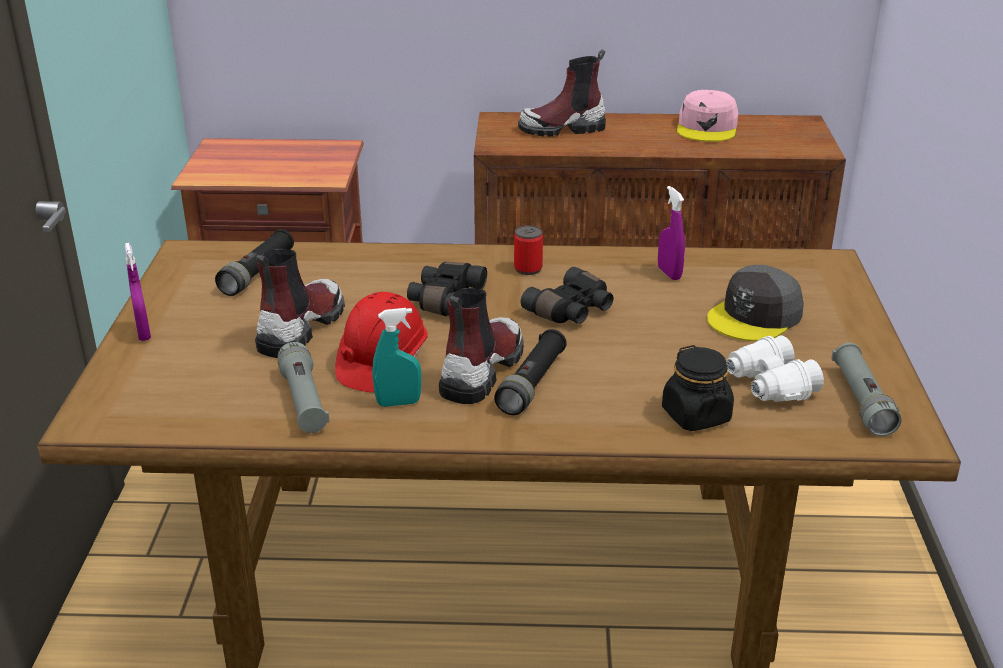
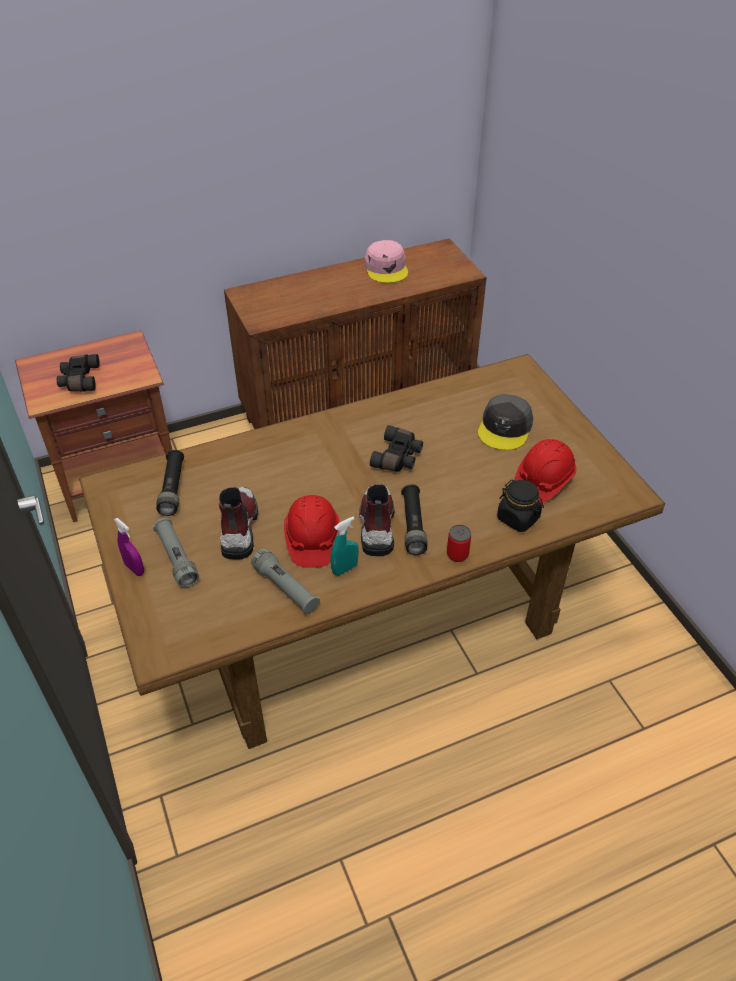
camera: 25 degrees left, 15 degrees up
(444, 299) = (314, 473): black binoculars -> black binoculars (79, 380)
(528, 269) = (348, 429): can -> can (457, 554)
(563, 129) = (293, 293): boot -> none
(669, 273) = (436, 407): purple spray bottle -> none
(769, 385) = (543, 481): white binoculars -> red hard hat
(862, 401) = (596, 476): grey flashlight -> grey flashlight (177, 558)

